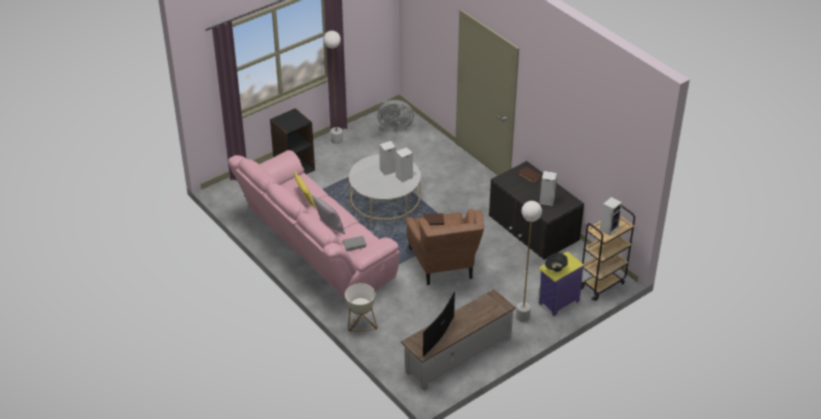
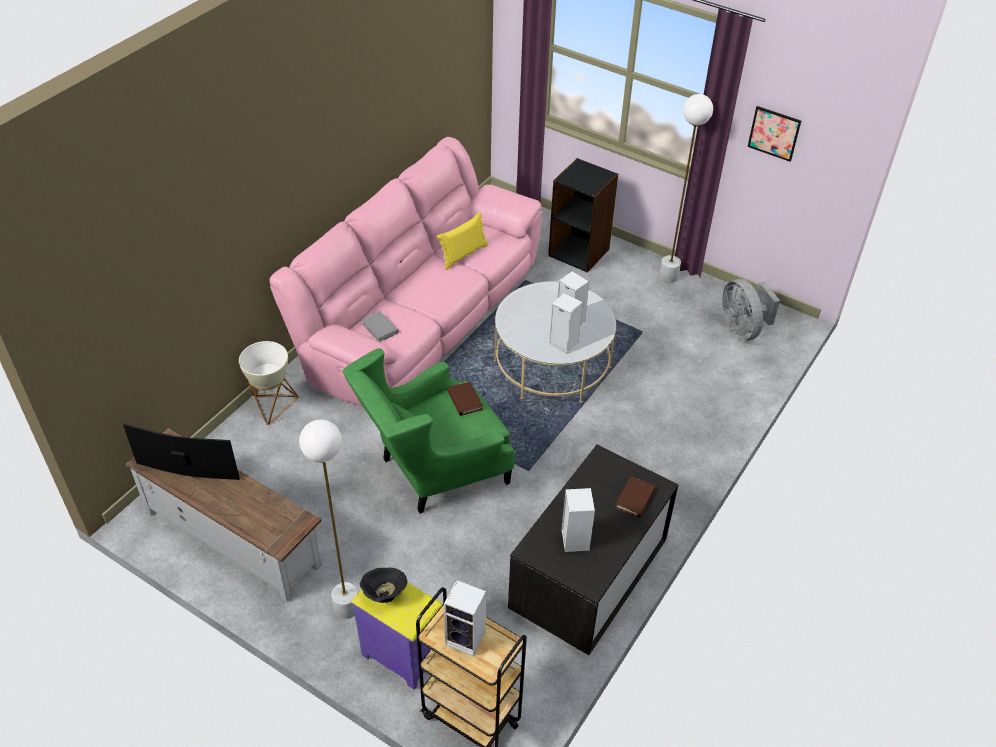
camera: 70 degrees right, 5 degrees up
(330, 226) = (411, 294): purple pillow -> none
(356, 26) = (774, 133): none -> picture
(445, 267) = (433, 472): brown armchair -> green armchair

